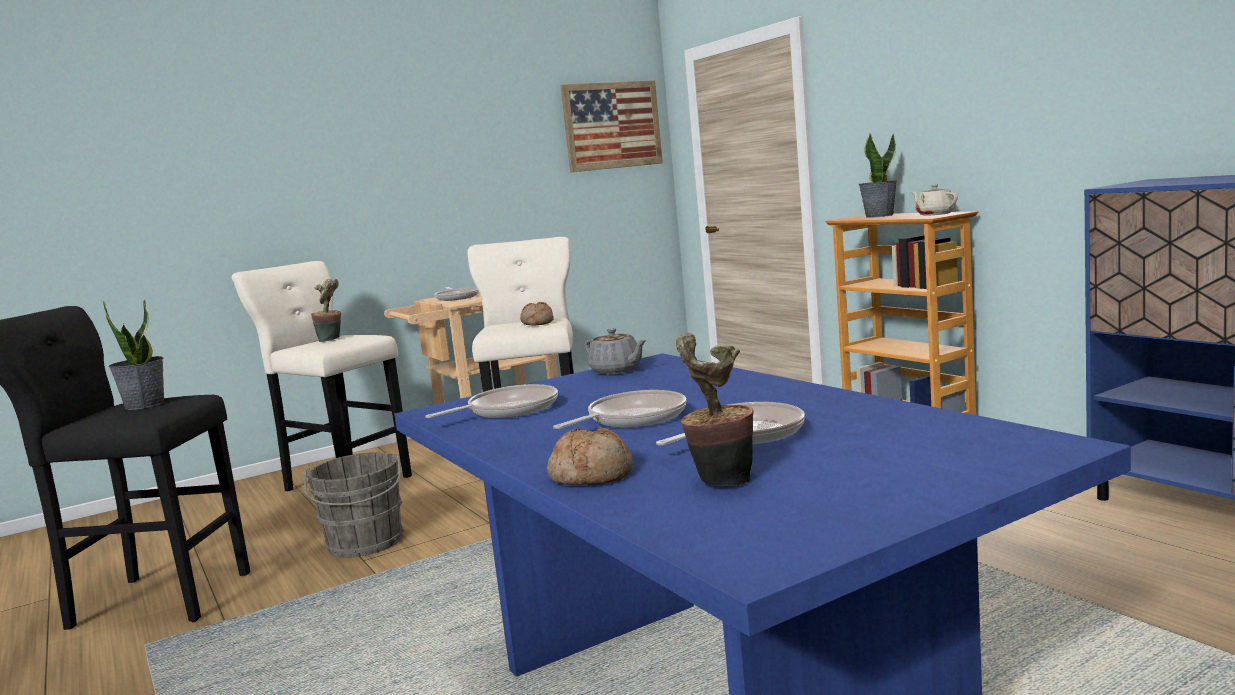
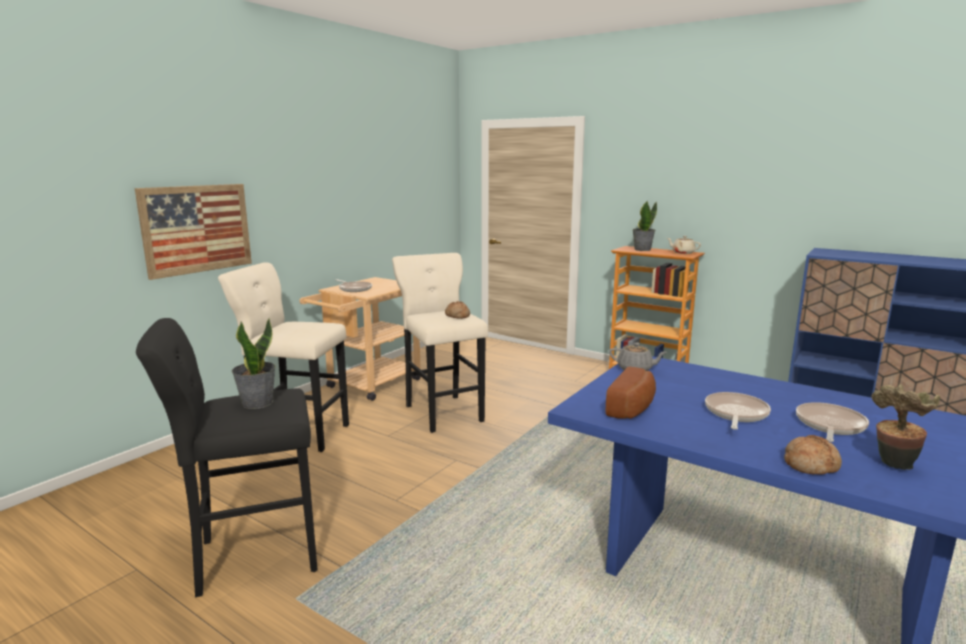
camera: 25 degrees left, 5 degrees up
(331, 340) = (299, 328): potted plant -> none
(365, 544) = (380, 486): grey bucket -> none
(508, 410) = (633, 407): frying pan -> bread
(612, 125) = (432, 166): picture -> picture (197, 229)

